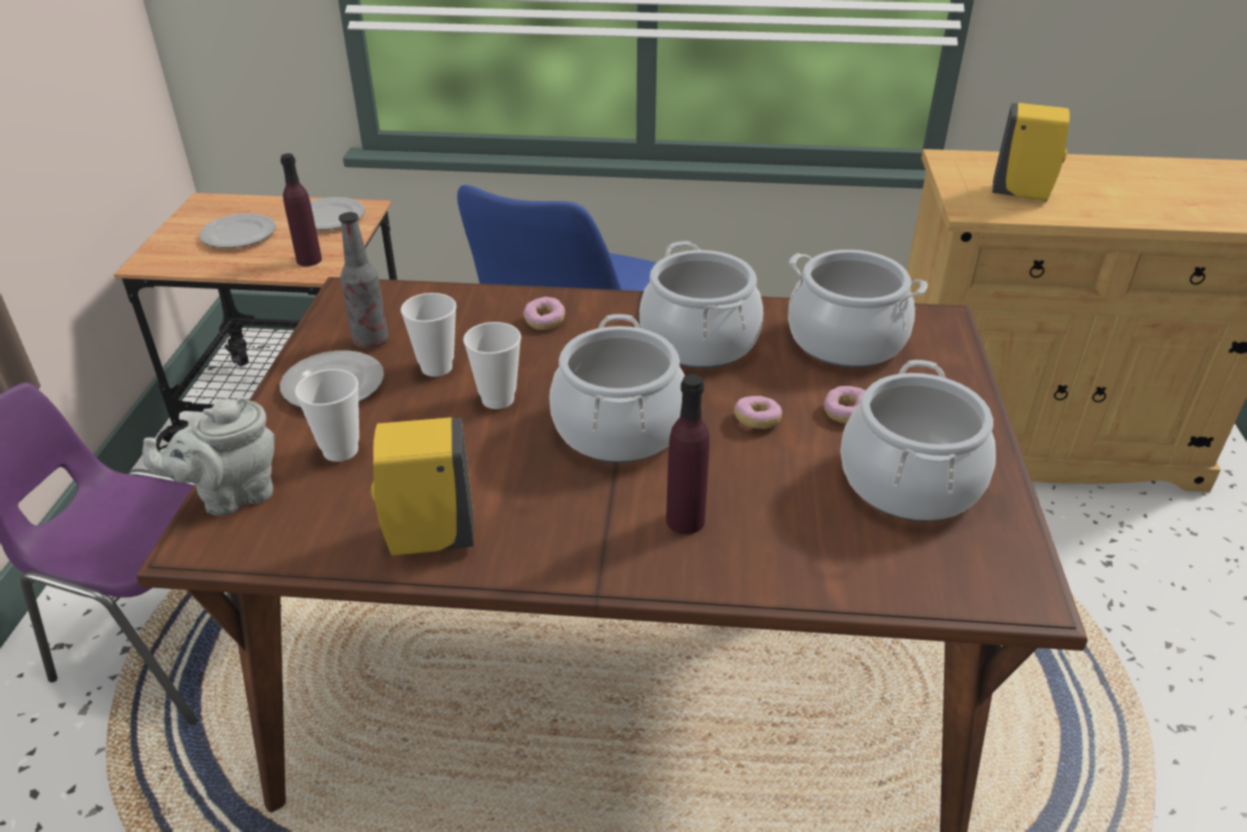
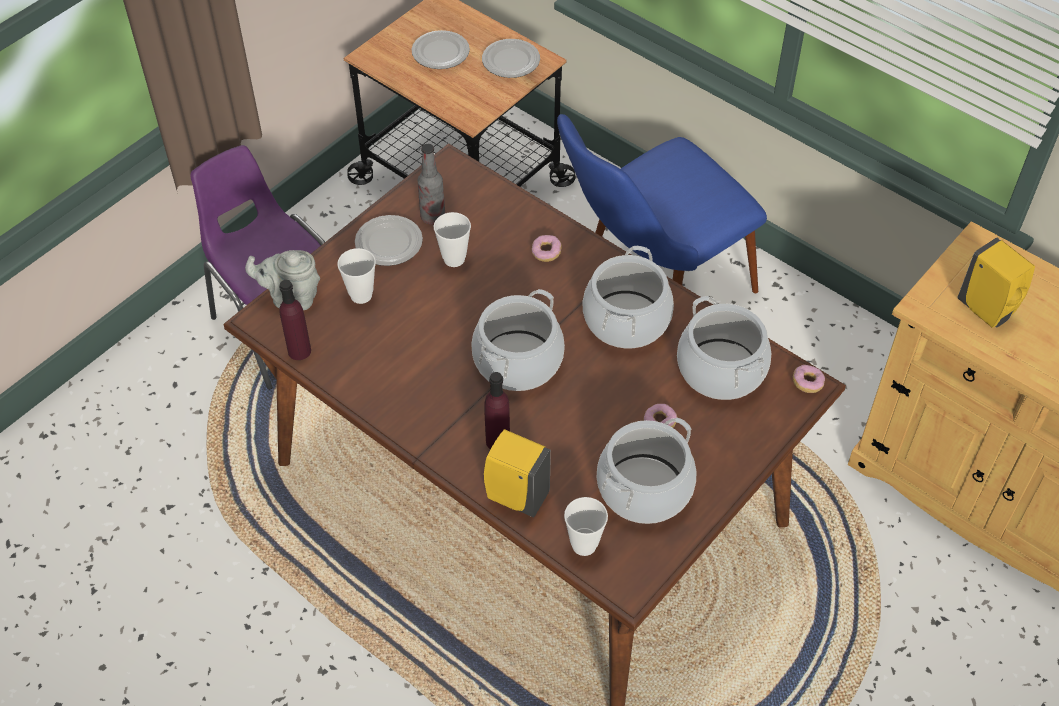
camera: 35 degrees right, 15 degrees up
(309, 260) = (469, 101): purple bottle -> purple bottle (299, 351)
(427, 538) = (363, 378): yellow soap dispenser -> yellow soap dispenser (515, 495)
(498, 399) = (469, 302): cup -> cup (584, 545)
(757, 421) = (601, 399): donut -> donut (807, 383)

